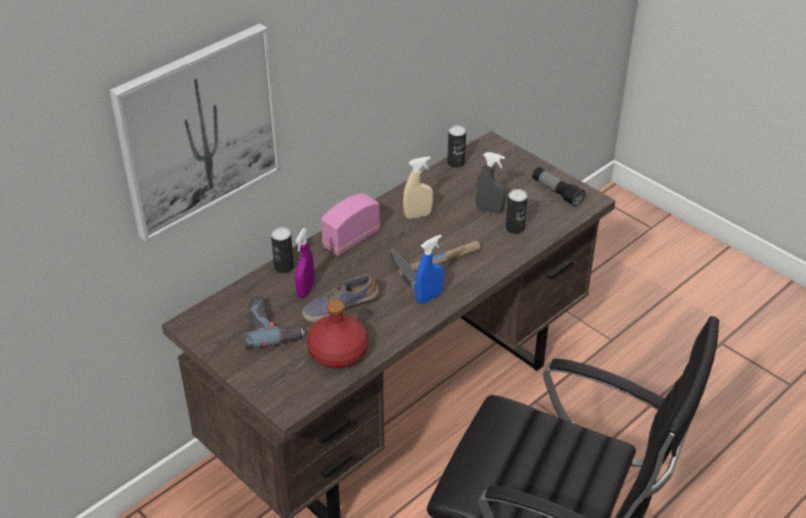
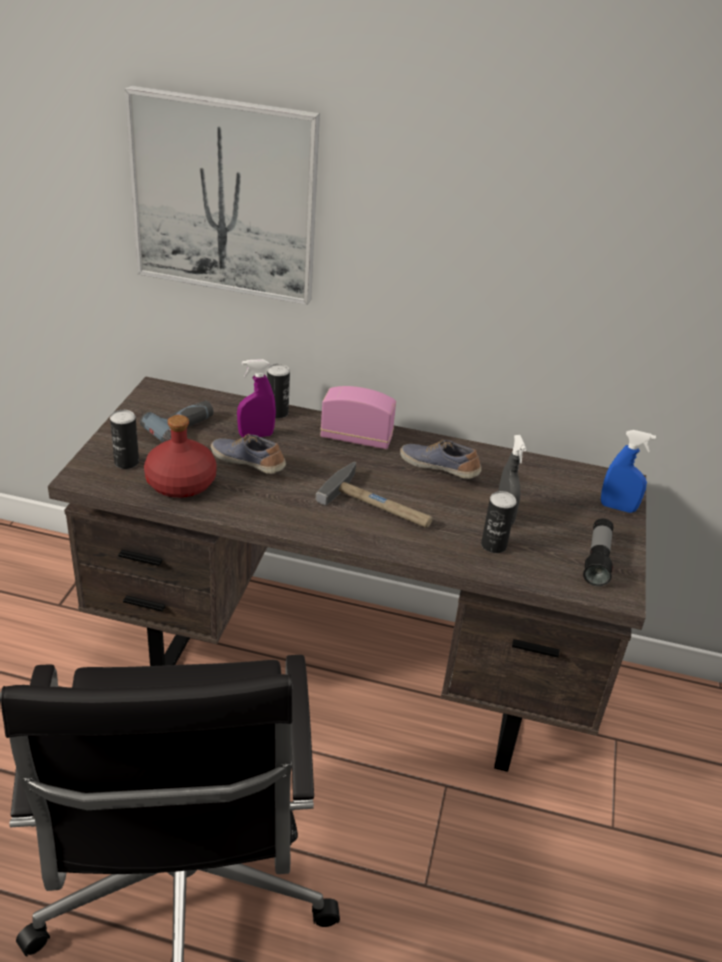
camera: 55 degrees right, 5 degrees down
(418, 215) = (439, 468): beige spray bottle -> shoe
(429, 297) = (314, 517): blue spray bottle -> blue spray bottle (617, 507)
(456, 163) = (556, 467): can -> can (126, 462)

